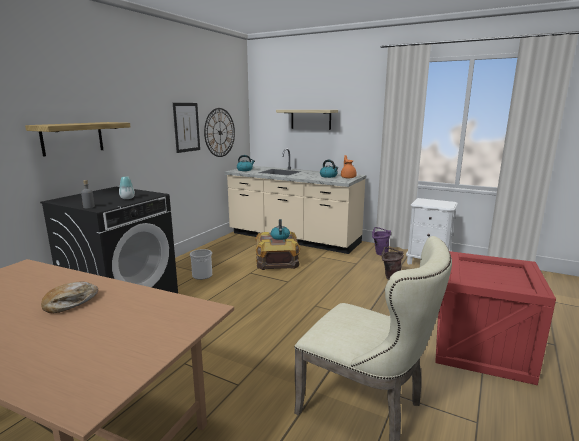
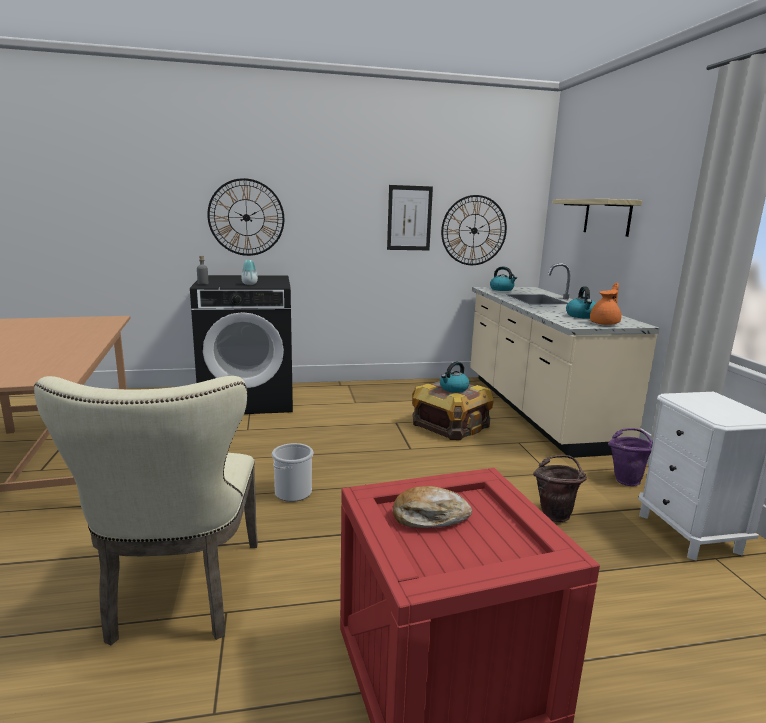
camera: 50 degrees right, 0 degrees up
(70, 303) = (50, 344): bread -> bread (429, 517)
(72, 138) = (246, 217): shelf -> wall clock
(202, 275) = (349, 405): bucket -> bucket (293, 493)

